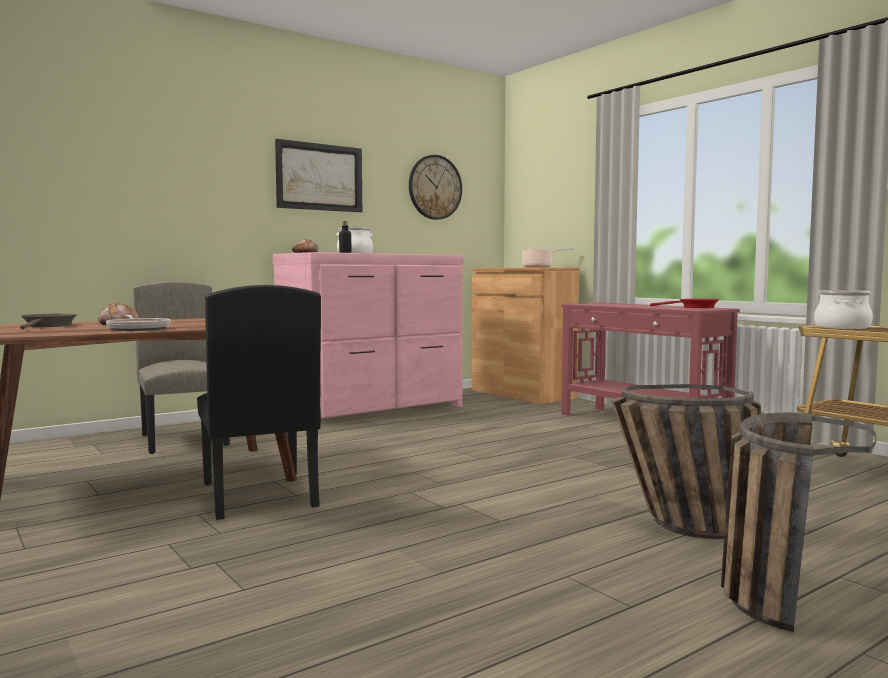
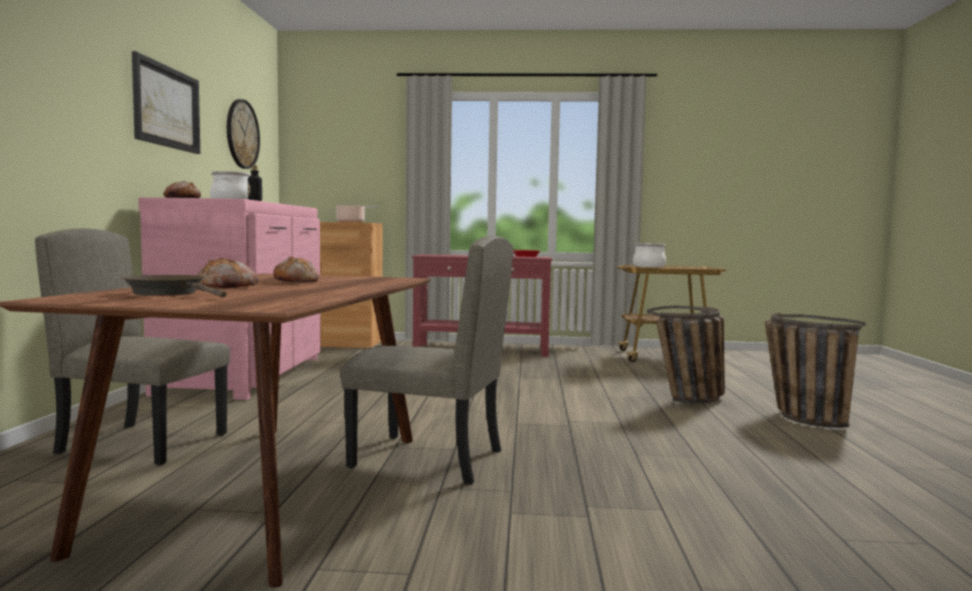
camera: 50 degrees left, 0 degrees up
(138, 329) = (330, 289): frying pan -> none
(189, 323) = (296, 282): none -> bread
(258, 495) = (427, 459): black chair -> beige chair

